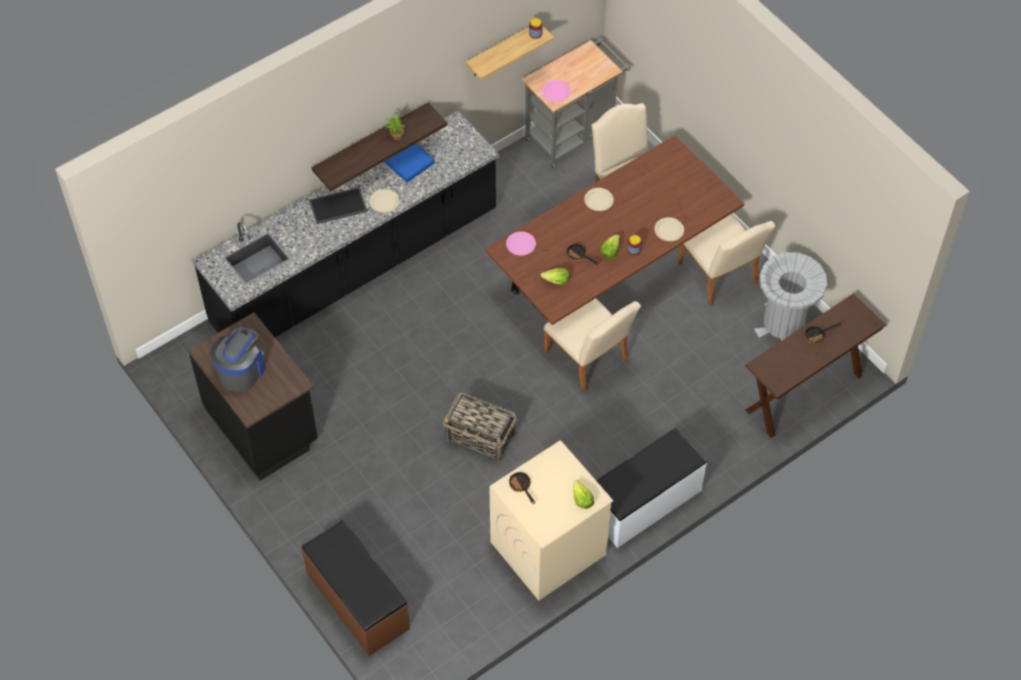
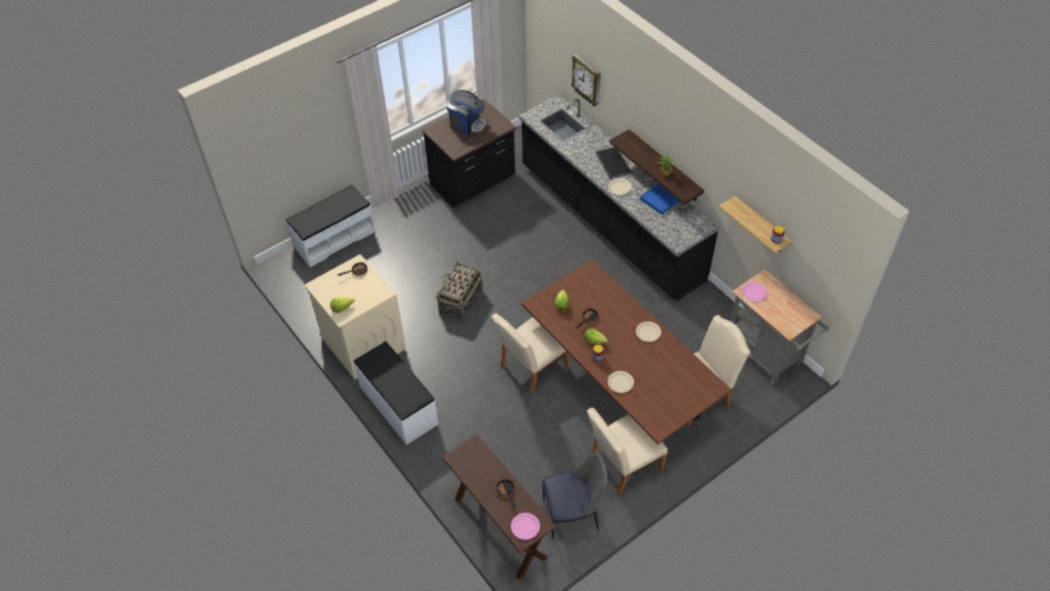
camera: 90 degrees right, 5 degrees down
(234, 193) = (587, 80): none -> wall clock
(357, 601) = (334, 239): brown bench -> white bench
(521, 244) = (596, 281): pink plate -> pink plate (525, 526)
(783, 325) = (573, 515): grey trash can -> chair

